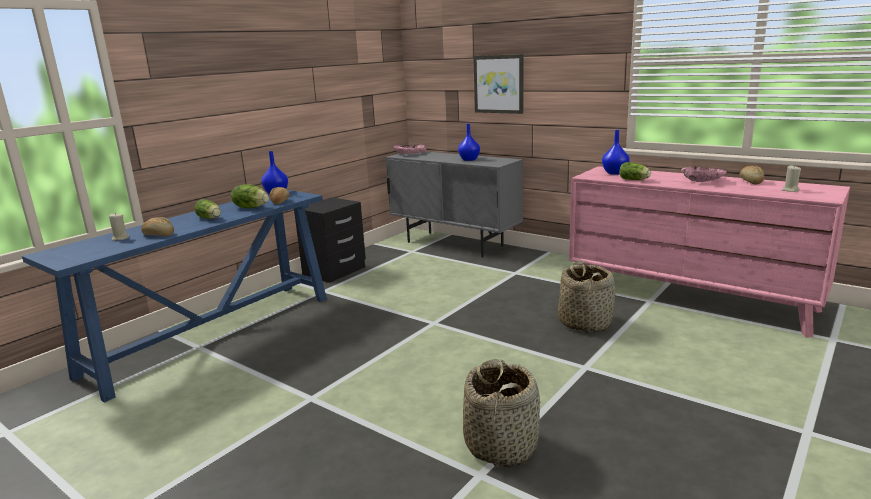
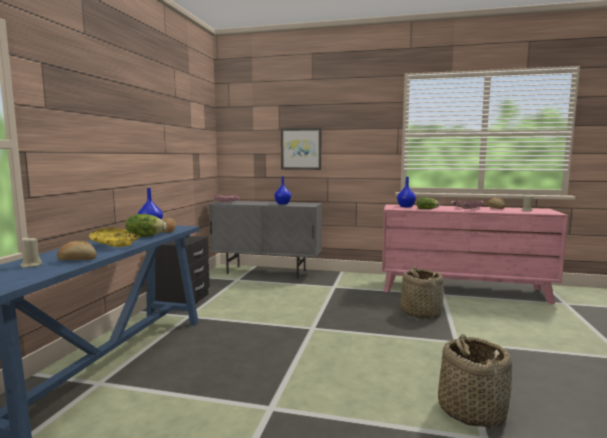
camera: 25 degrees left, 10 degrees down
(210, 218) = (115, 245): lettuce -> yellow bowl

